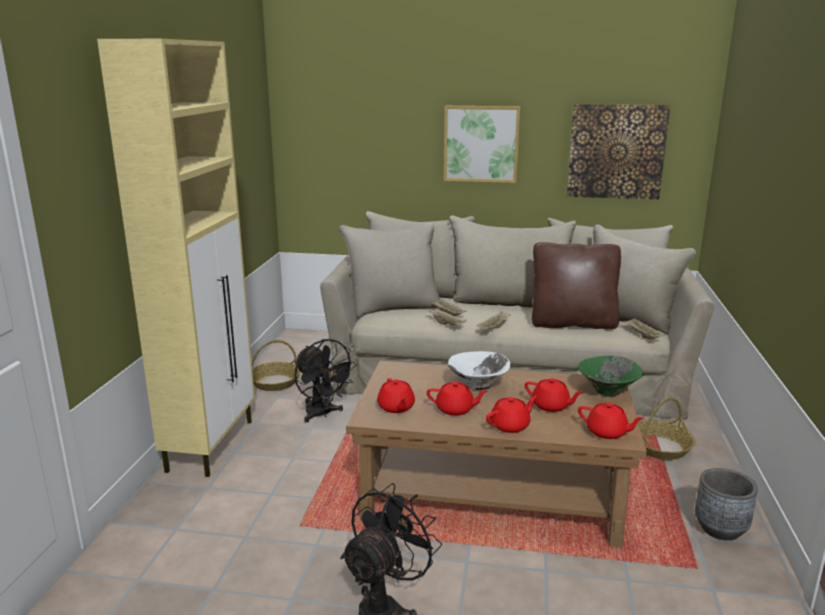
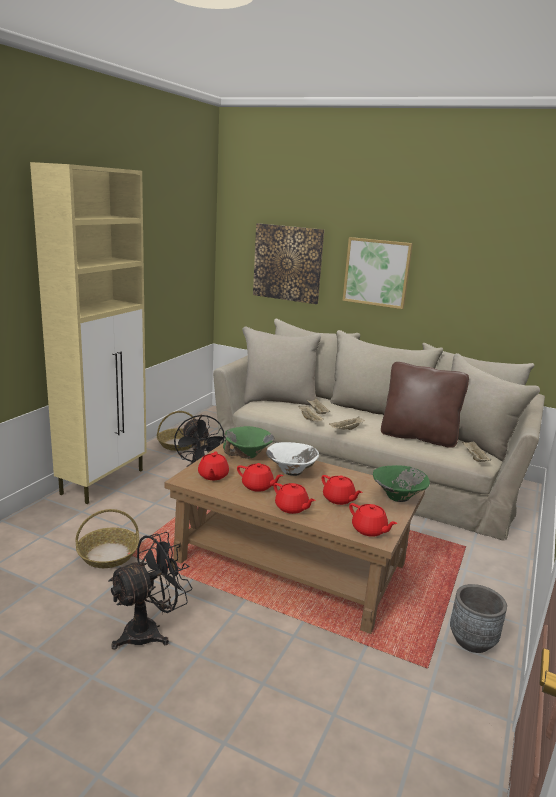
camera: 15 degrees right, 0 degrees up
(416, 376) = (248, 455): none -> green bowl
(510, 426) = (292, 508): red teapot -> red teapot turned 60 degrees clockwise
(616, 151) = (494, 291): picture -> picture (288, 263)
(660, 447) = (463, 559): basket -> basket (108, 554)

